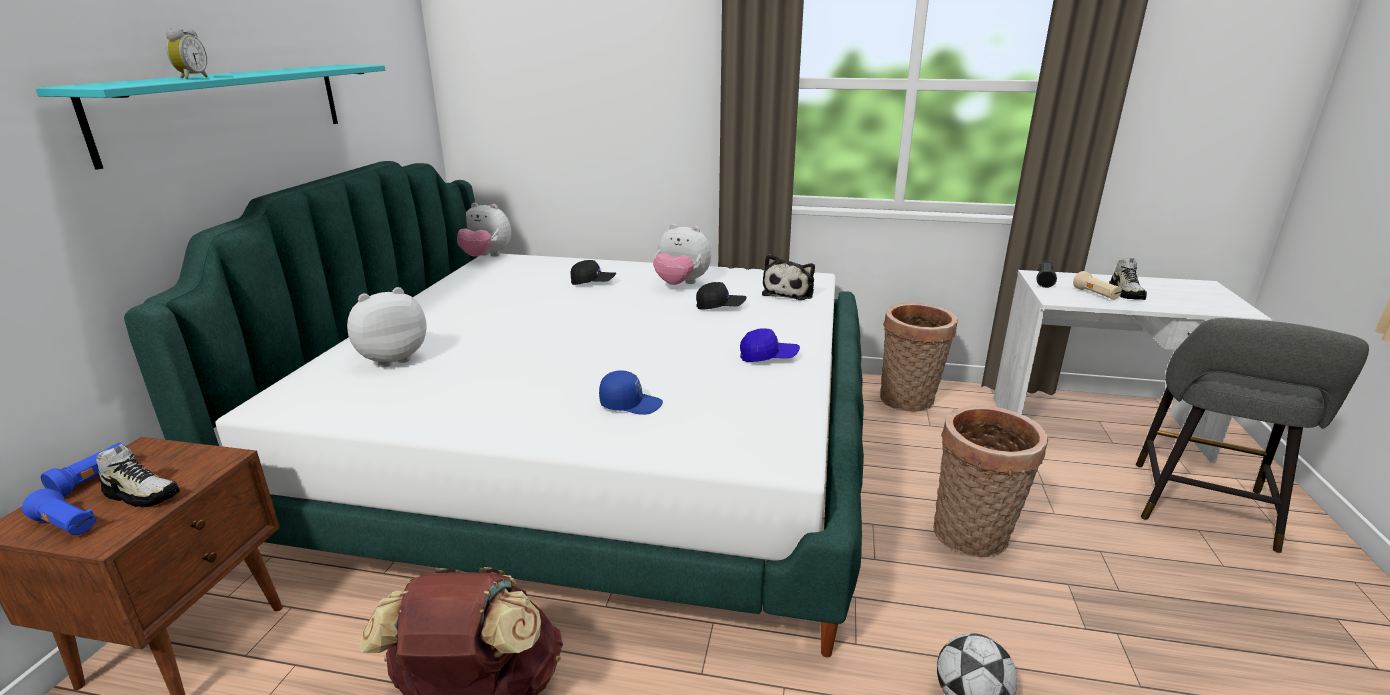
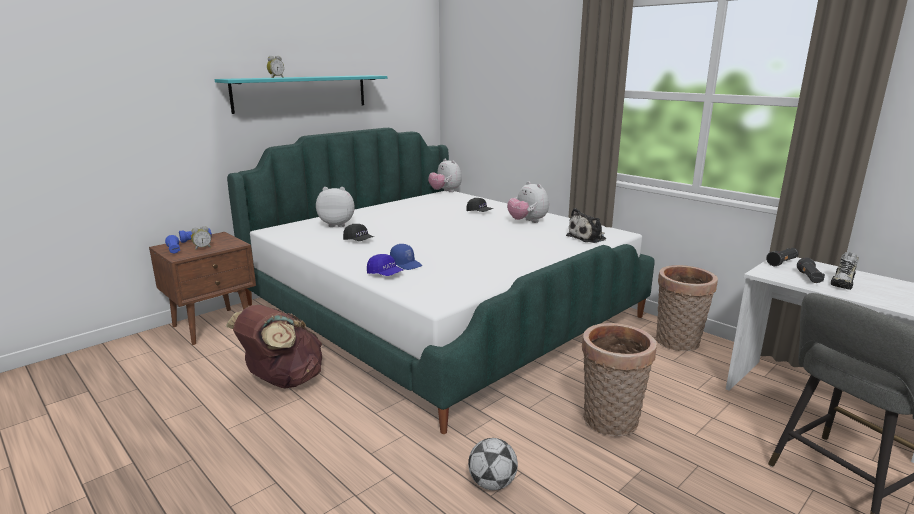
camera: 35 degrees right, 5 degrees down
(142, 495) = (202, 248): shoe -> alarm clock
(720, 306) = (530, 236): black cap -> black cap (359, 241)
(768, 357) = (512, 263): blue cap -> blue cap (385, 274)
(1095, 295) = (809, 278): beige flashlight -> black flashlight

